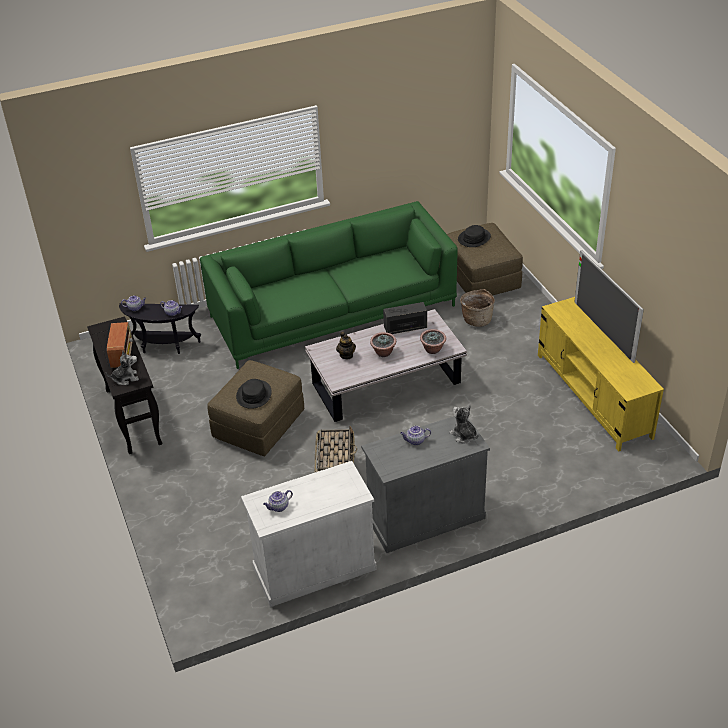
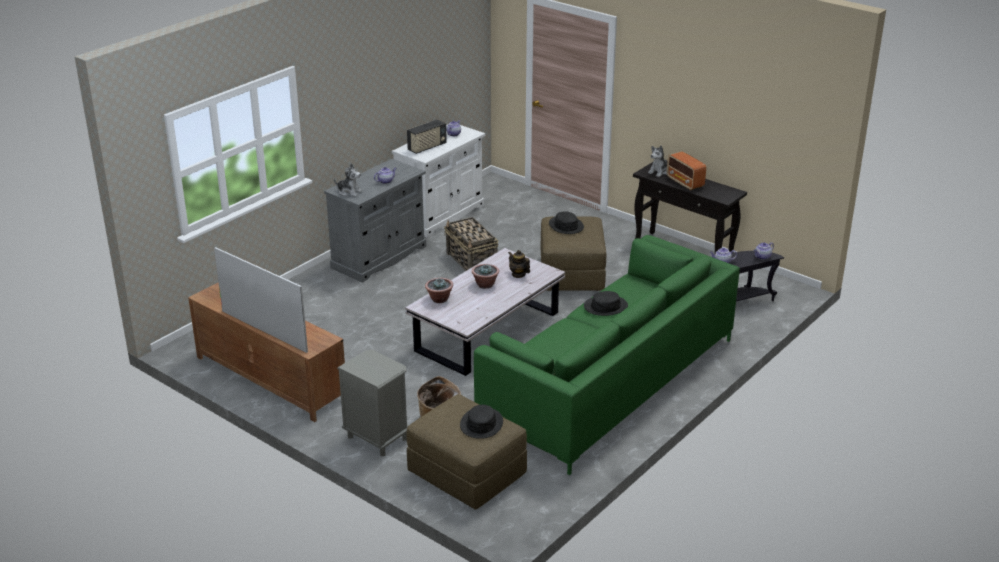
camera: 150 degrees right, 10 degrees down
(313, 292) = (605, 306): none -> black hat
(405, 327) = (483, 310): radio -> radio (427, 147)
(529, 319) = (377, 438): none -> grey nightstand
(593, 396) = (270, 378): yellow tv stand -> brown tv stand

